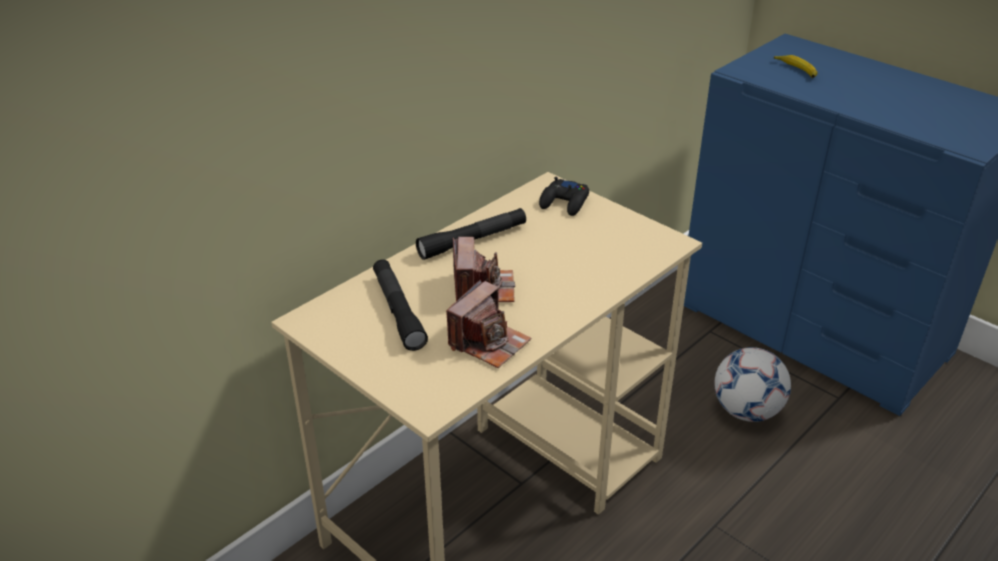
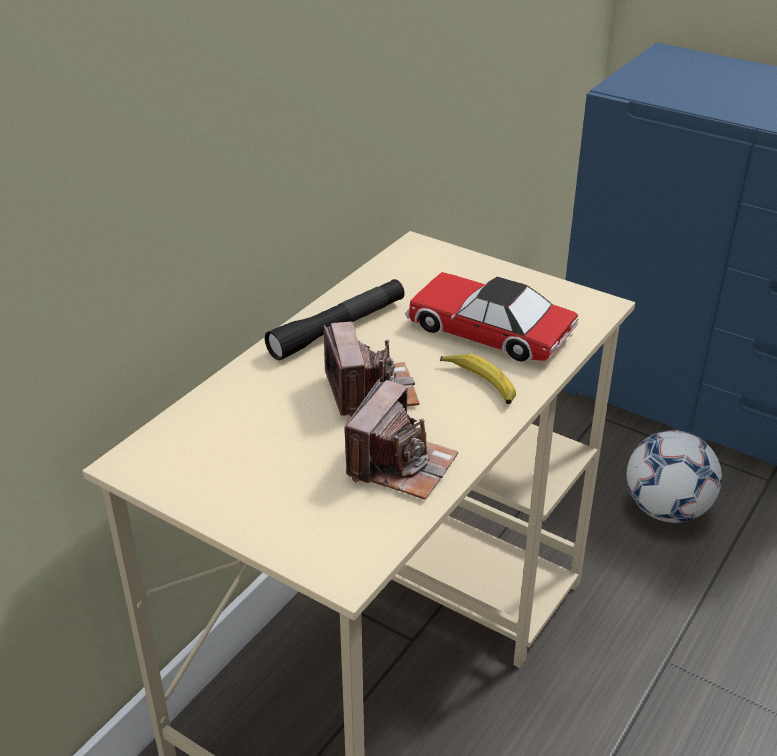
camera: 10 degrees left, 0 degrees up
(398, 311) = (262, 435): black flashlight -> none
(565, 203) = (444, 268): black game controller -> none
(583, 253) = (489, 331): none -> toy car
(796, 70) = (687, 83): banana -> banana (480, 384)

